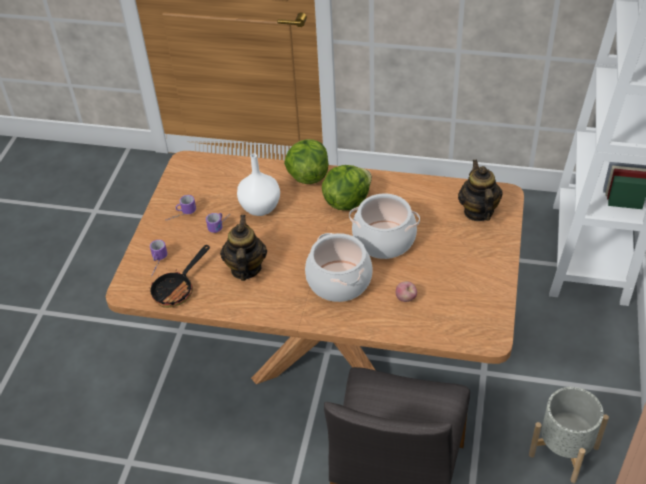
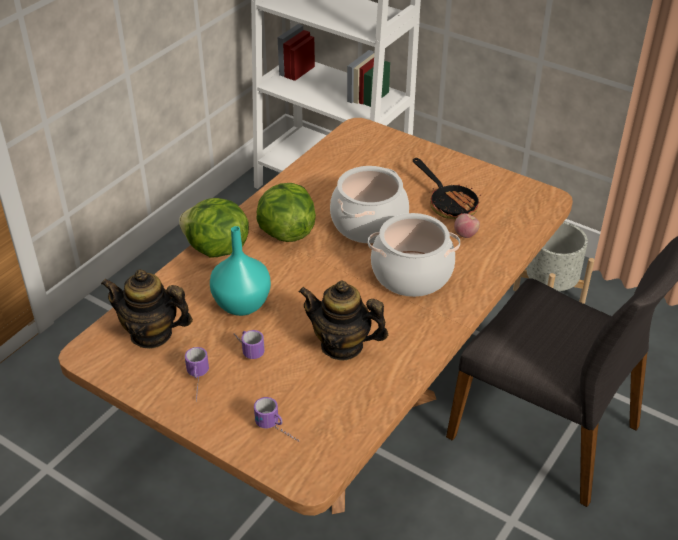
camera: 70 degrees left, 5 degrees down
(177, 289) = (338, 420): frying pan -> frying pan (448, 203)
(260, 208) = (243, 305): white vase -> turquoise vase
(478, 211) = (371, 151): teapot -> teapot (151, 334)

